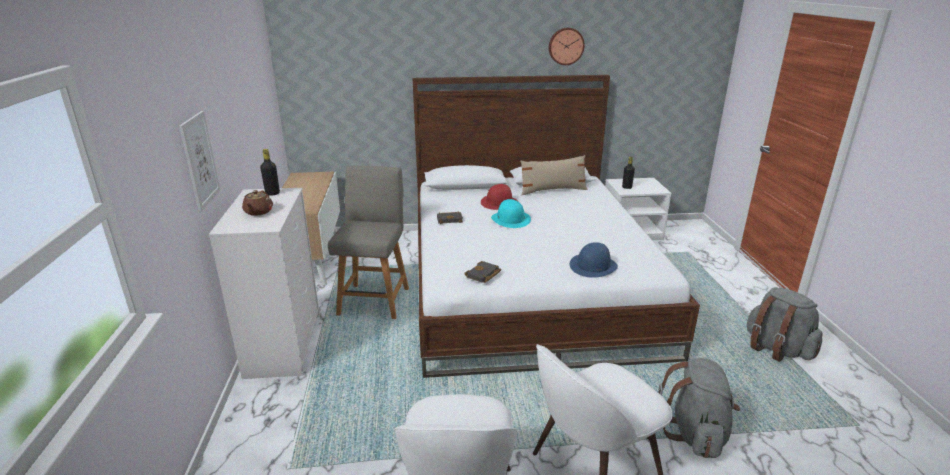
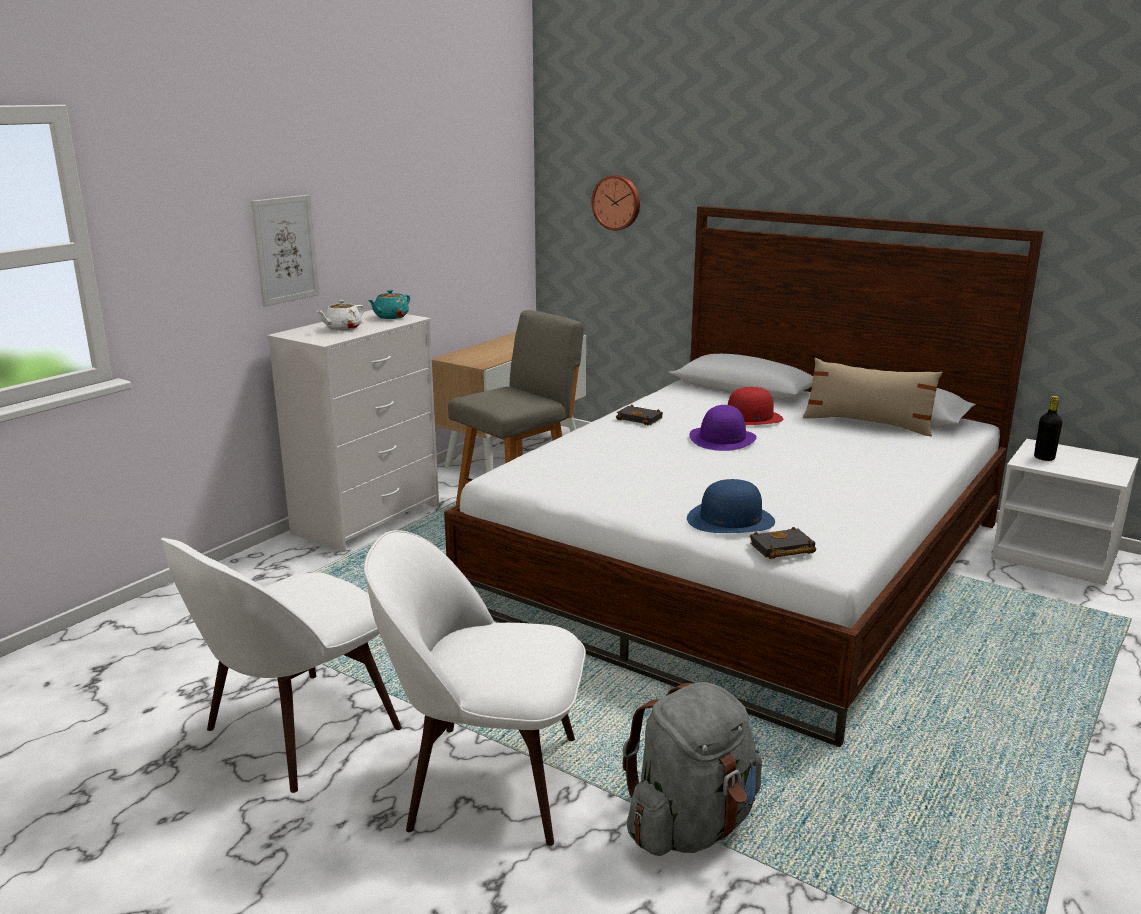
camera: 40 degrees right, 5 degrees down
(258, 212) = (342, 328): brown teapot -> white teapot
(272, 193) = (390, 317): black bottle -> turquoise teapot
(483, 275) = (558, 481): black book -> black book (781, 549)
(511, 219) = (722, 439): turquoise hat -> purple hat
(565, 46) = (963, 170): wall clock -> wall clock (617, 202)
(776, 349) = (1056, 812): grey backpack -> none

